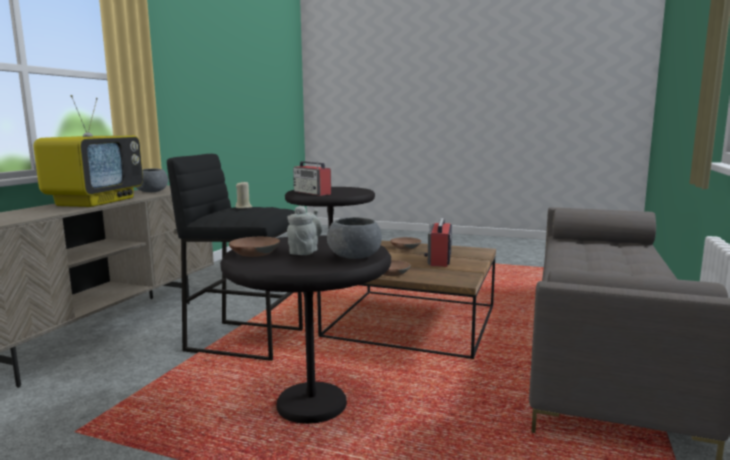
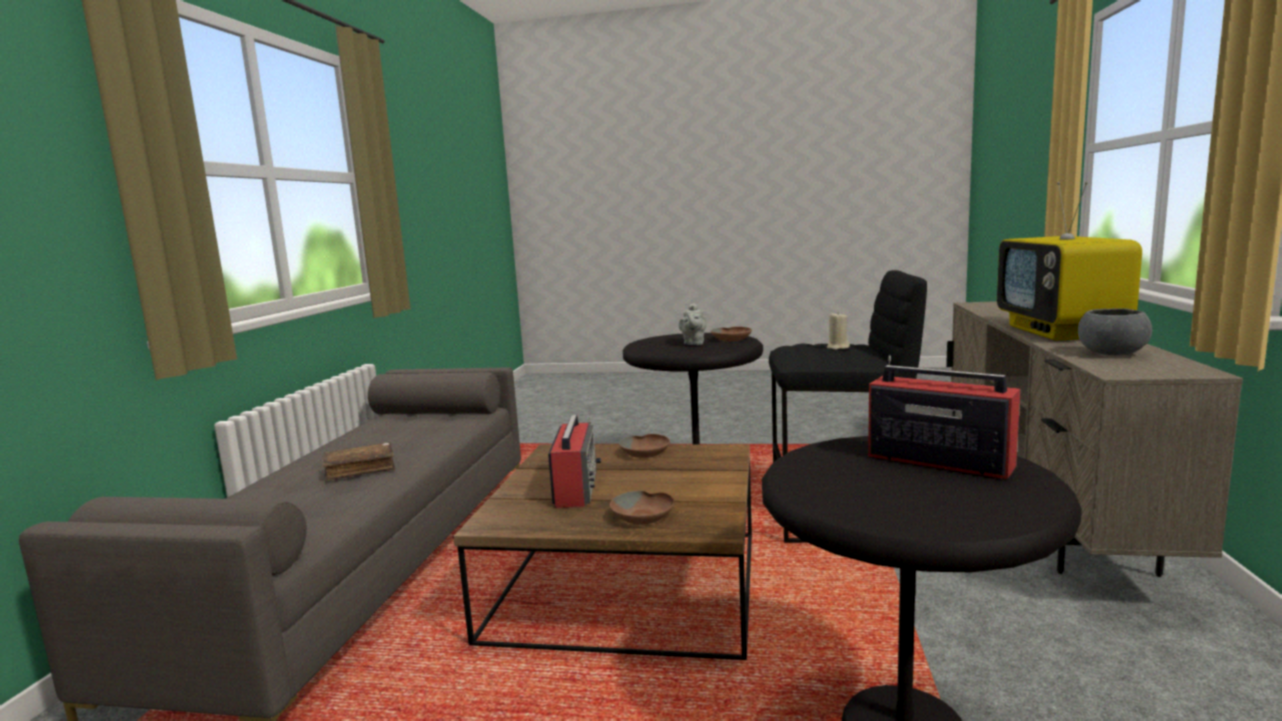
camera: 170 degrees right, 0 degrees up
(354, 257) = (648, 343): grey bowl -> none
(591, 263) = (360, 469): none -> brown book

